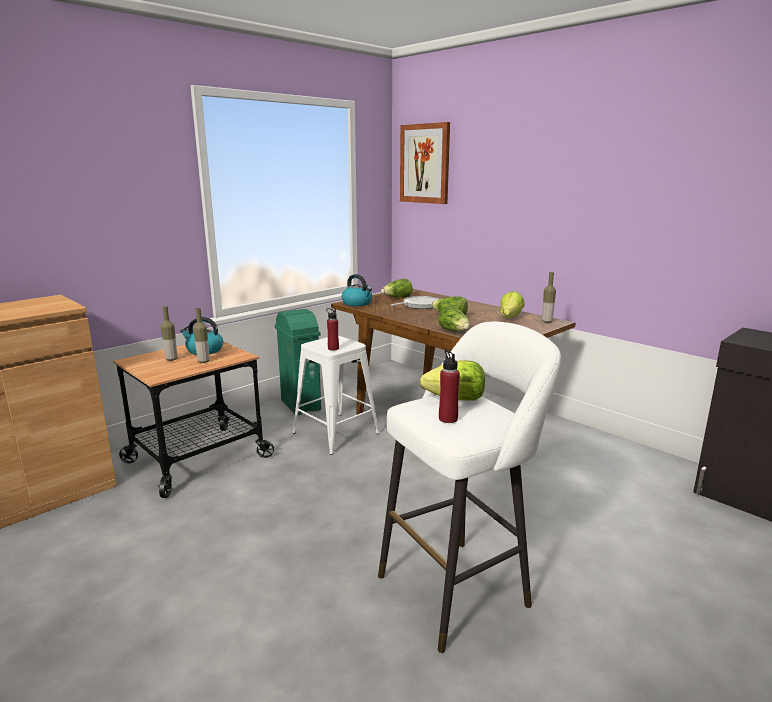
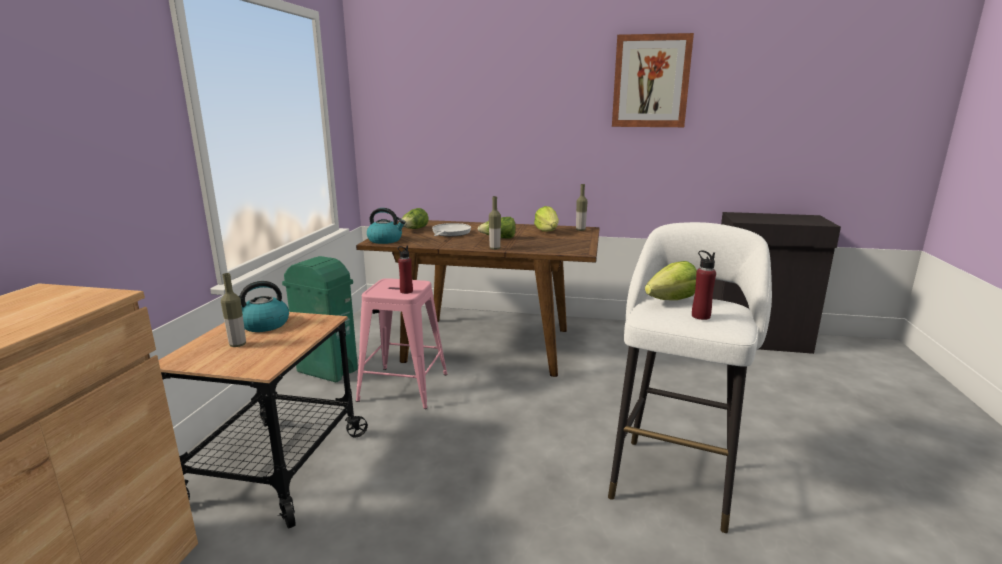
camera: 35 degrees left, 0 degrees up
(203, 361) = (288, 337): bottle -> bottle (494, 248)
(336, 433) = (404, 387): white stool -> pink stool
(425, 164) = (397, 86): picture -> picture (650, 81)
(454, 331) = (530, 250): lettuce -> none

